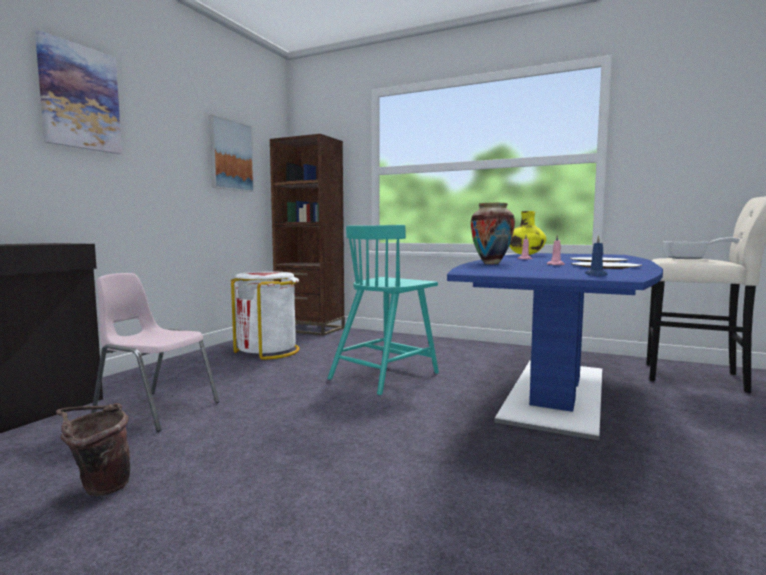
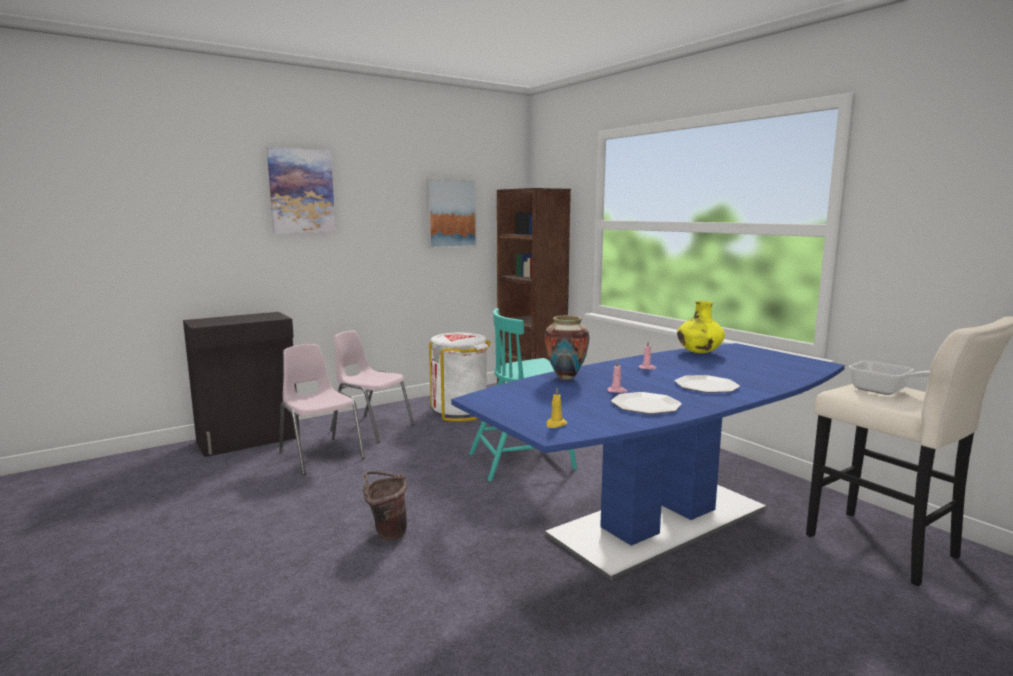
camera: 30 degrees right, 5 degrees up
(98, 488) = (235, 508): brown bucket -> brown bucket (386, 533)
(187, 376) = (371, 428): none -> pink chair
(596, 275) = (555, 424): blue candle -> yellow candle

